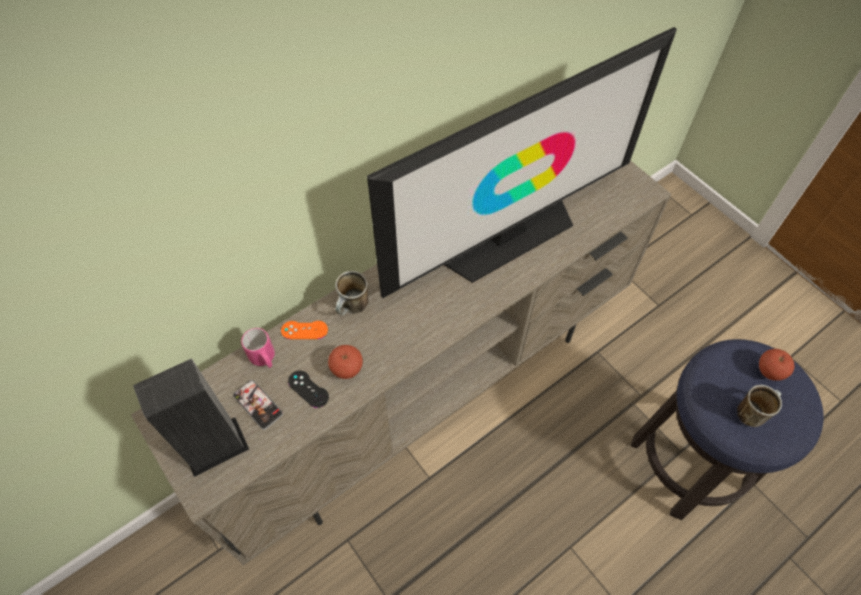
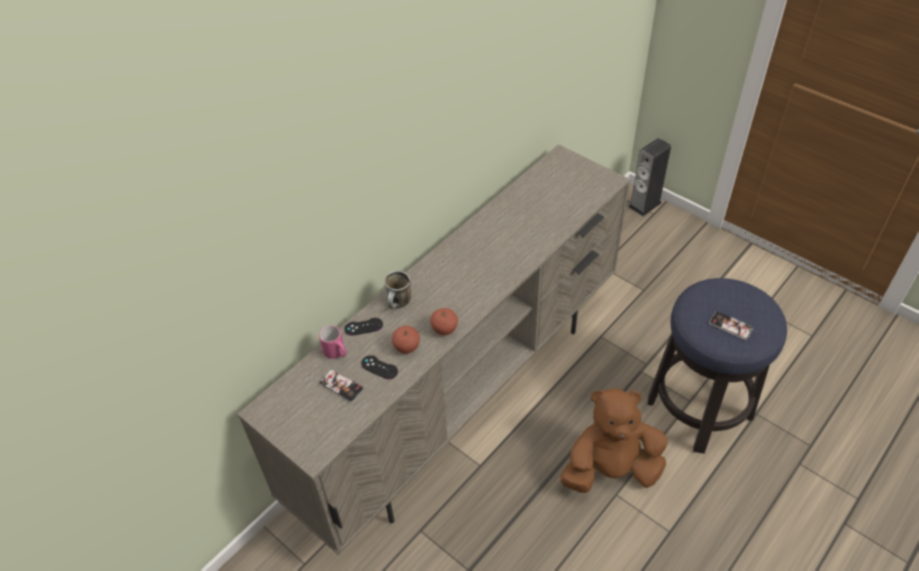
camera: 10 degrees left, 10 degrees down
(215, 446) = (315, 422): speaker -> speaker (644, 204)
(304, 330) = (363, 327): orange game controller -> black game controller
(507, 235) = (509, 230): television -> none
(571, 516) = (610, 470): none -> brown plush toy
(751, 412) = (730, 326): mug -> phone
(769, 371) = (737, 295): apple -> apple (444, 329)

